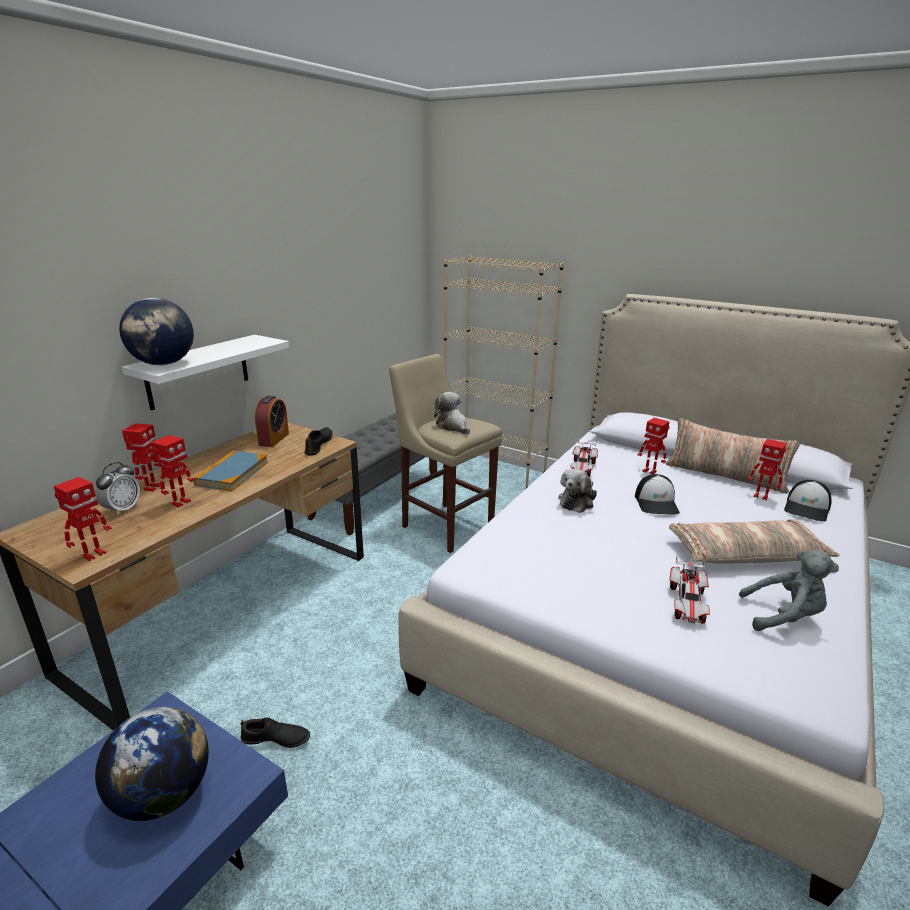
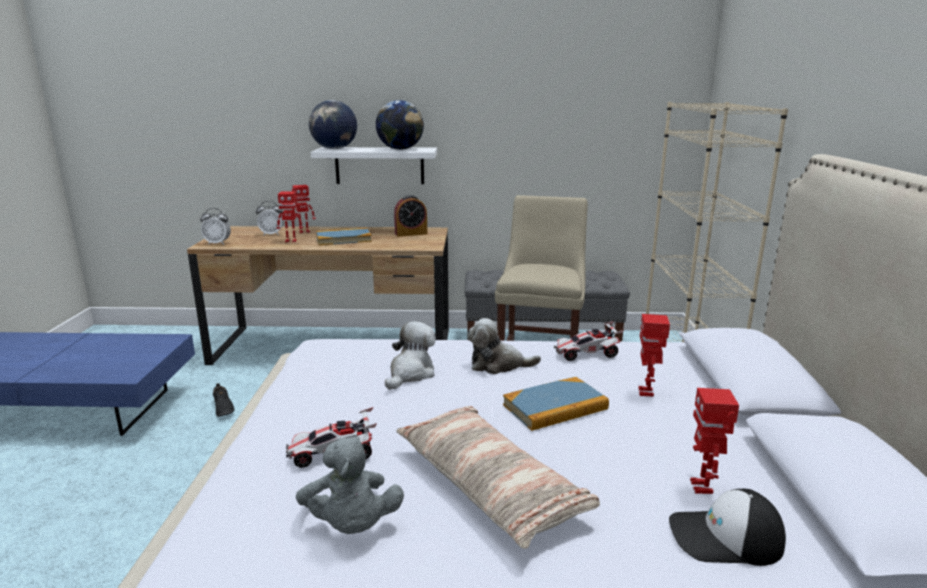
camera: 60 degrees right, 5 degrees down
(93, 554) = (217, 243): toy robot -> alarm clock
(163, 795) = (111, 360): globe -> globe (400, 149)
(319, 445) = (419, 244): black shoe -> none
(453, 426) = (538, 270): plush toy -> plush toy (410, 373)
(657, 503) = (555, 407): cap -> book
(725, 475) = (732, 449): pillow -> none

